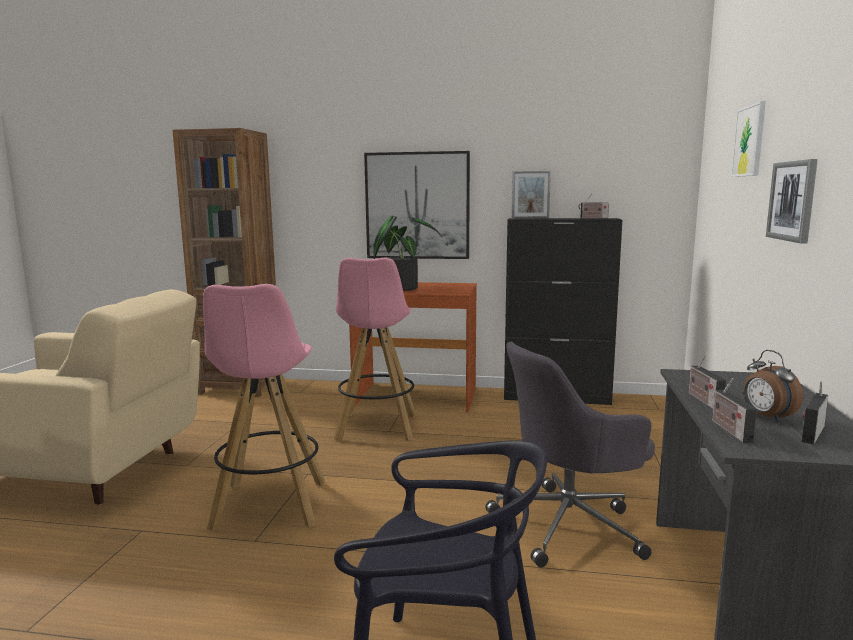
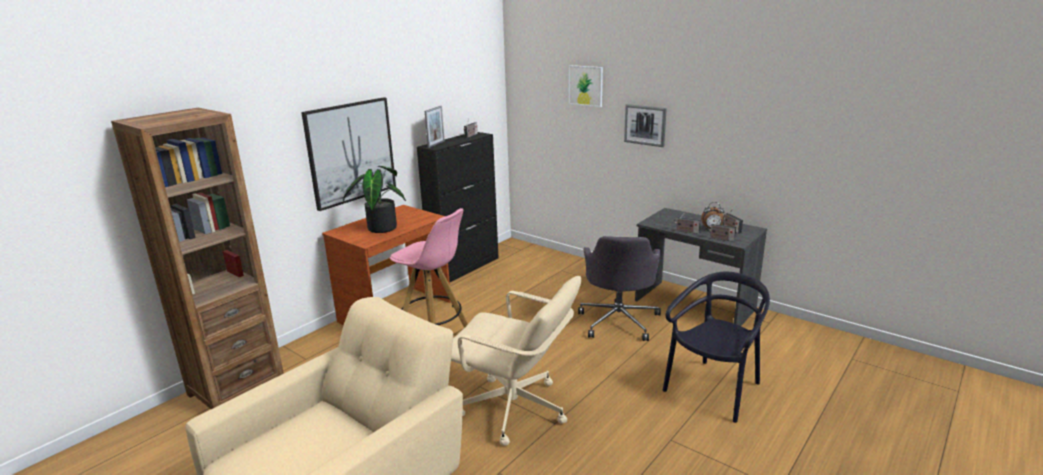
camera: 60 degrees left, 10 degrees up
(270, 506) = (514, 410): pink stool -> beige office chair

